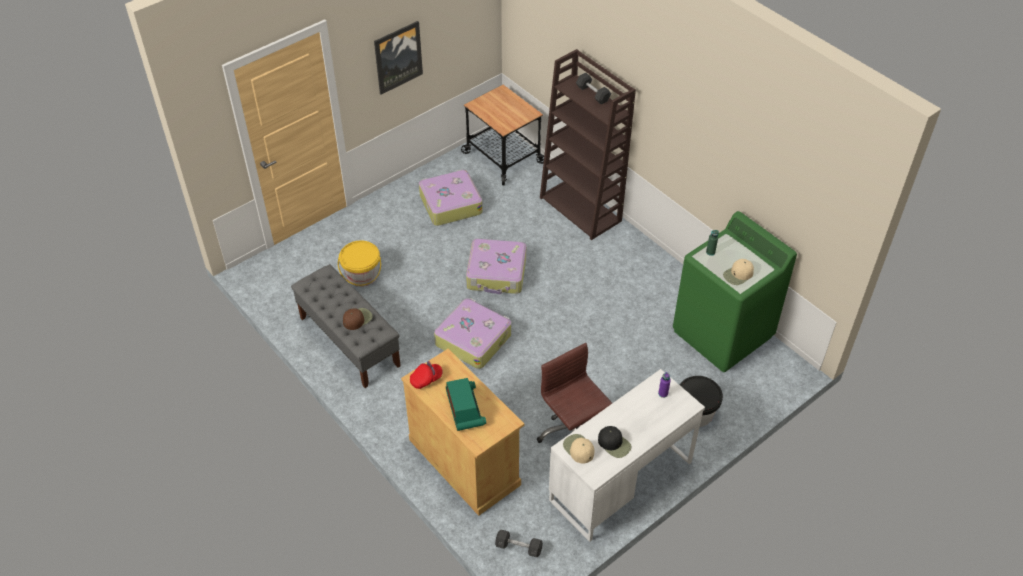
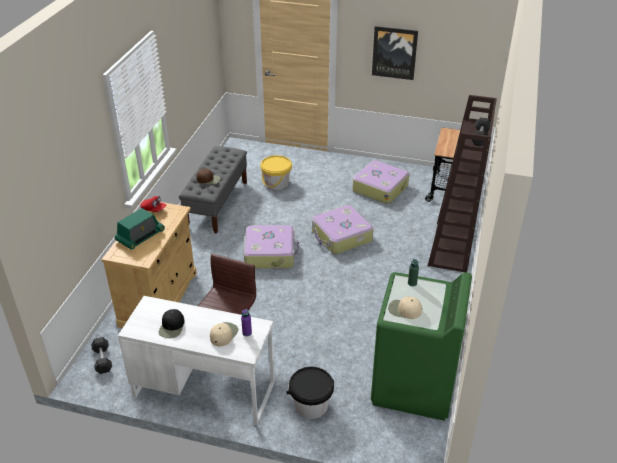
camera: 55 degrees right, 10 degrees down
(578, 449) = (152, 310): beige cap -> beige cap (223, 334)

